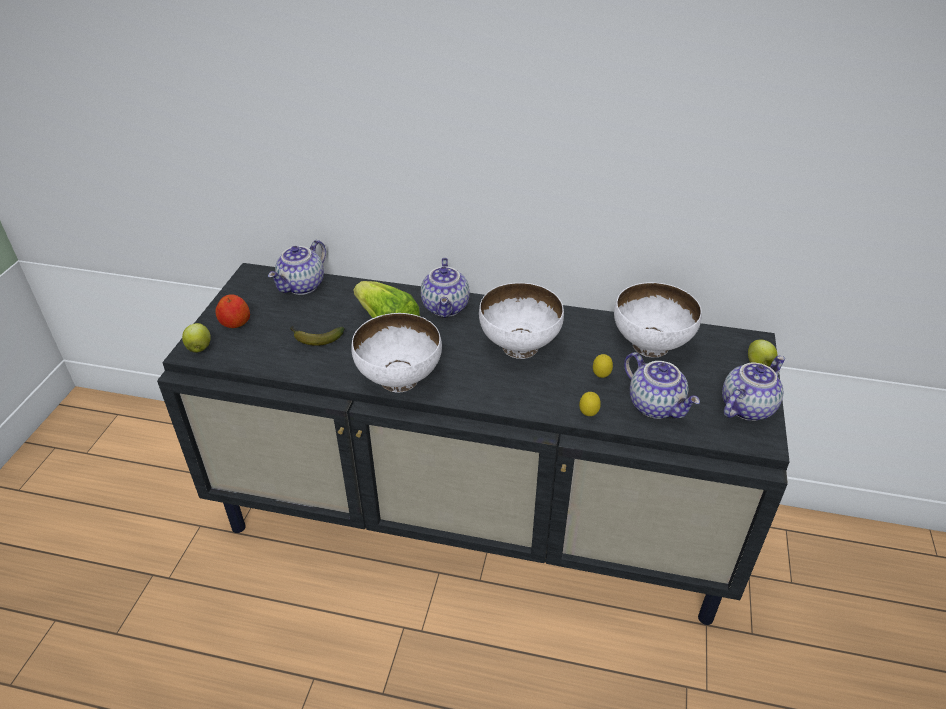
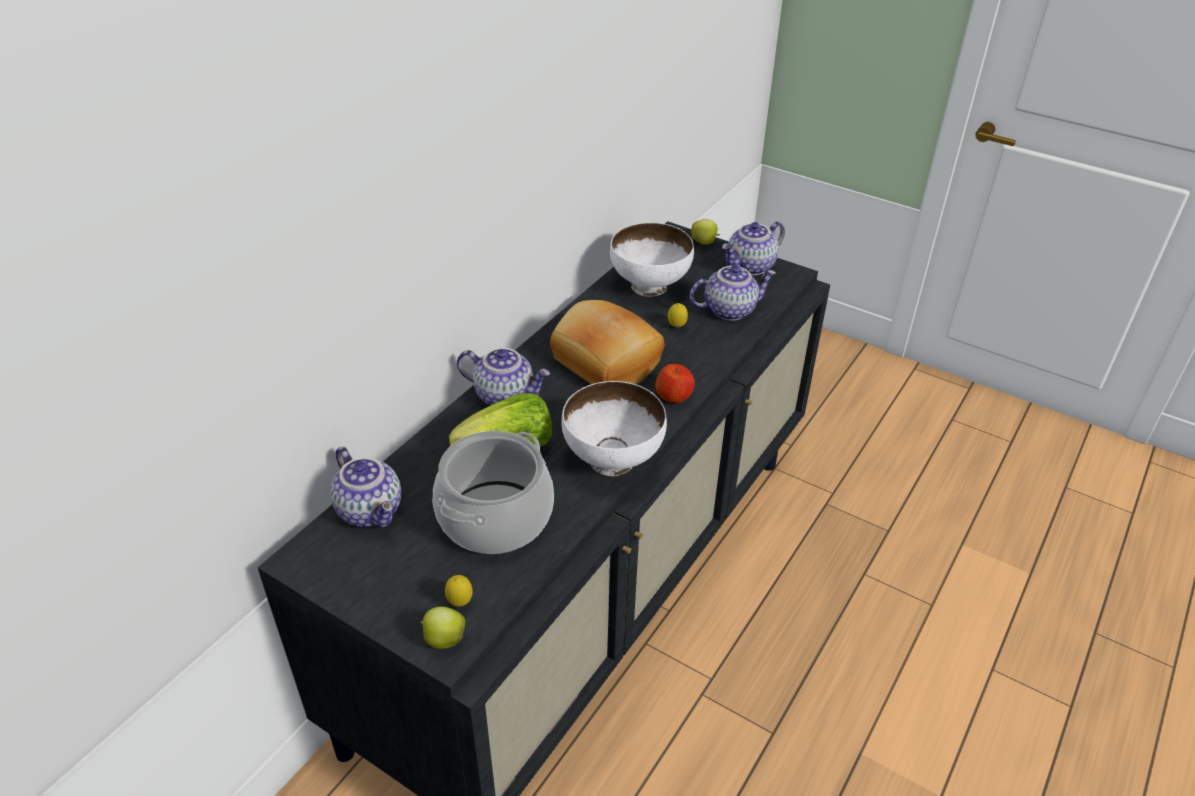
camera: 70 degrees left, 0 degrees up
(235, 322) = (408, 593): apple -> apple (674, 396)
(315, 338) = (494, 517): banana -> cooking pot
(519, 346) = (604, 363): white bowl -> bread
(588, 415) = (724, 350): lemon -> lemon (460, 603)
(746, 406) = (751, 267): teapot -> teapot turned 105 degrees counterclockwise

